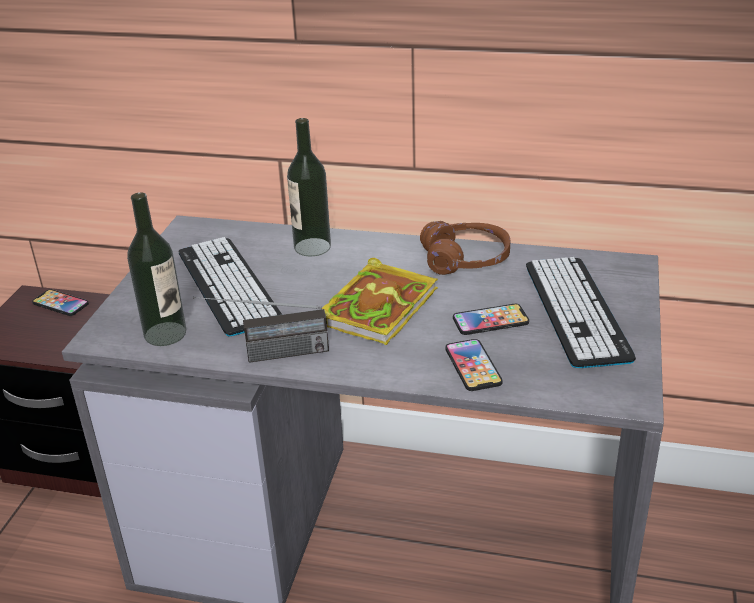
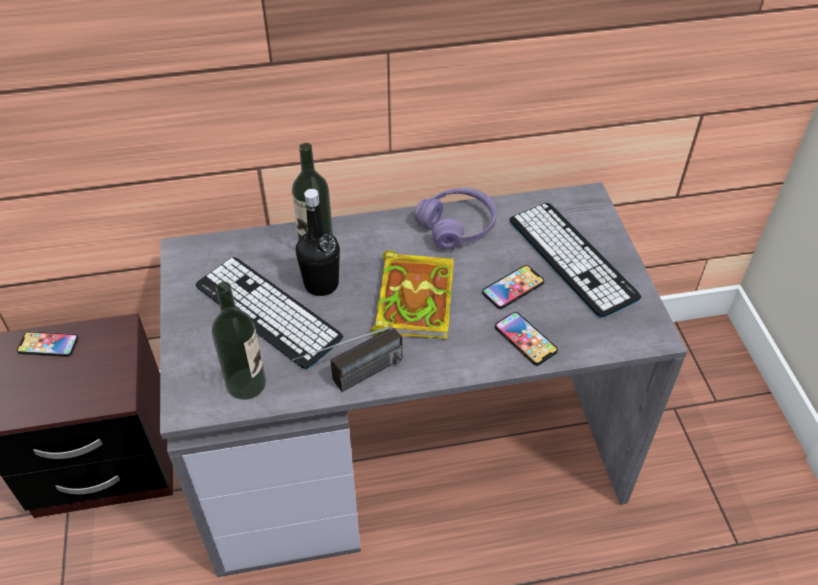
camera: 25 degrees left, 15 degrees up
(294, 276) = (321, 284): none -> black bottle
(466, 260) = (457, 226): brown headphones -> purple headphones

